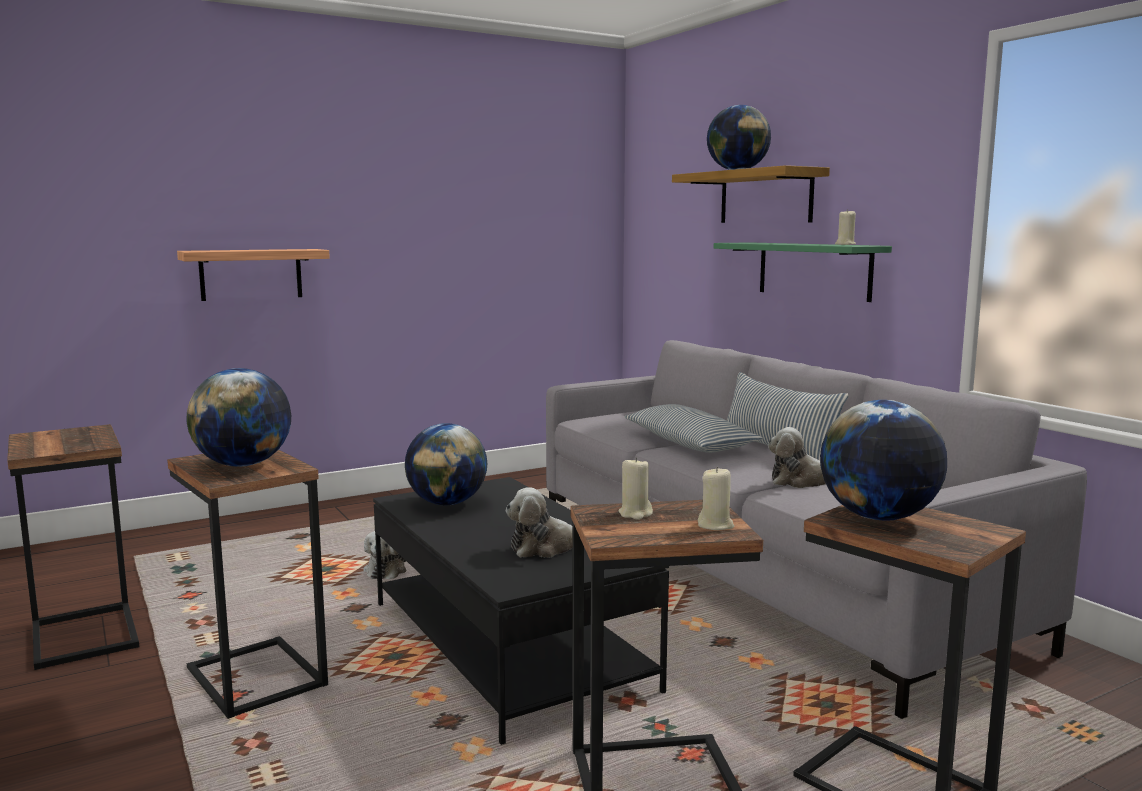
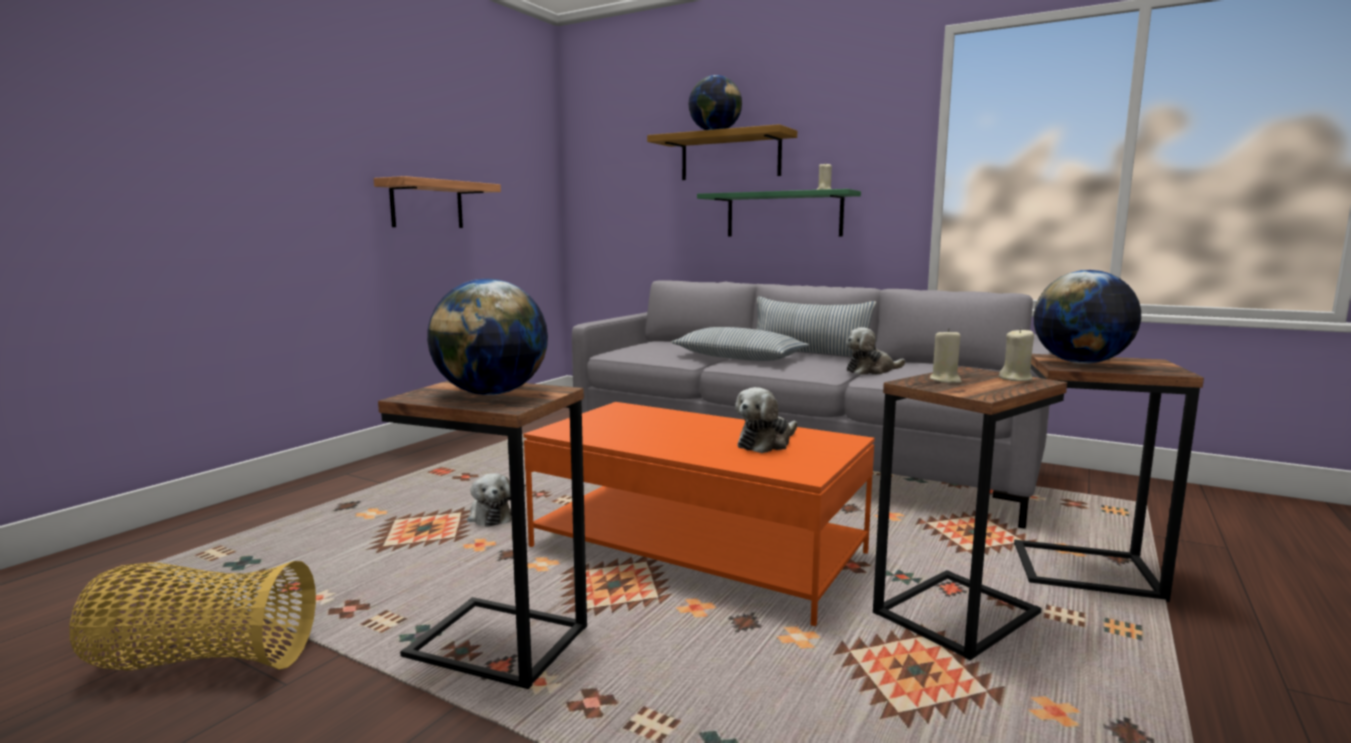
camera: 30 degrees left, 0 degrees up
(87, 634) = (201, 661): side table -> basket
(251, 274) = (234, 216): shelf -> shelf (427, 205)
(447, 503) = (606, 427): globe -> none
(508, 645) = (697, 551): black coffee table -> orange coffee table

